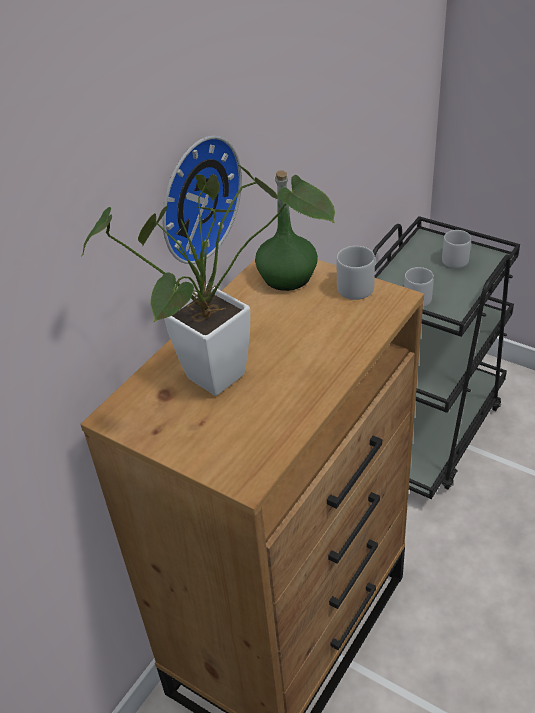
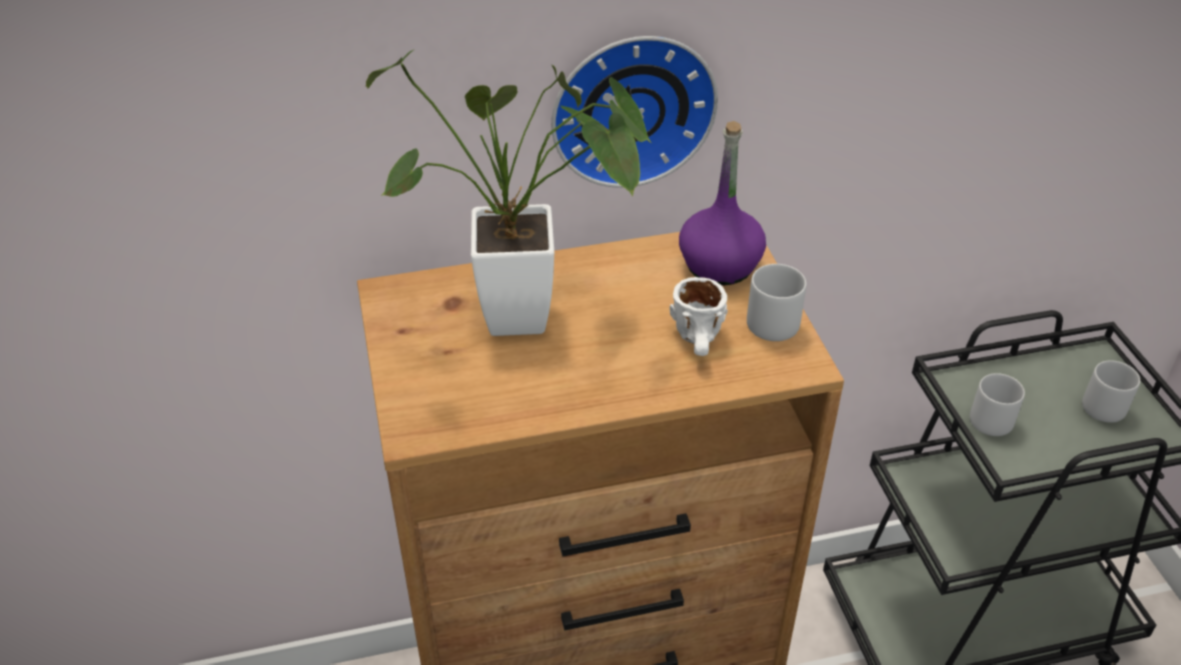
camera: 40 degrees right, 0 degrees up
(287, 277) = (720, 266): green bottle -> purple bottle
(333, 321) = (701, 342): none -> white mug

